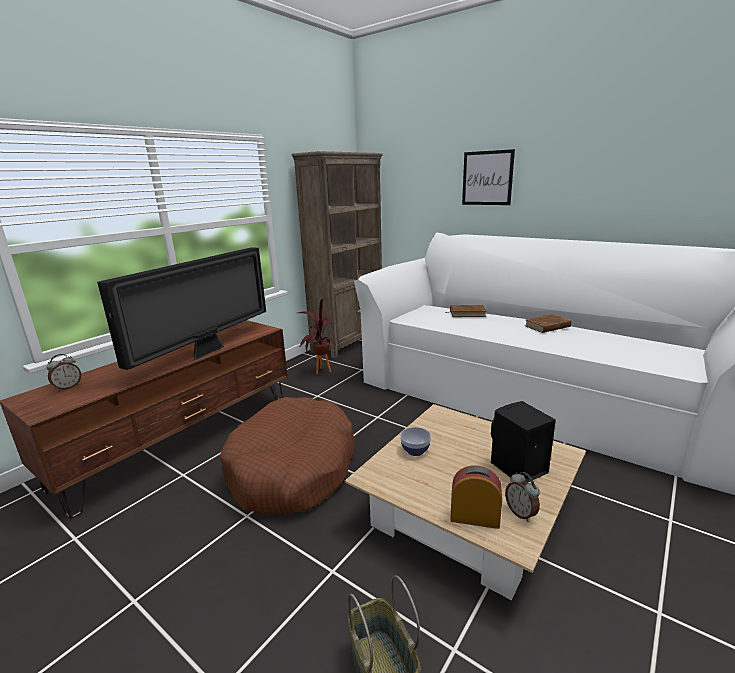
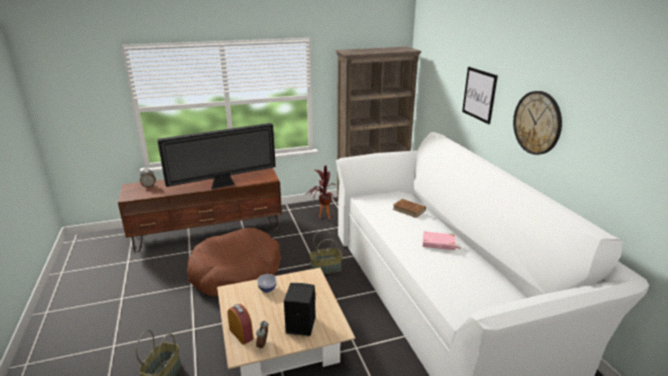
camera: 35 degrees right, 5 degrees up
(398, 417) = (326, 268): none -> basket
(547, 326) = (438, 243): brown book -> pink book
(585, 181) = (537, 123): none -> wall clock

